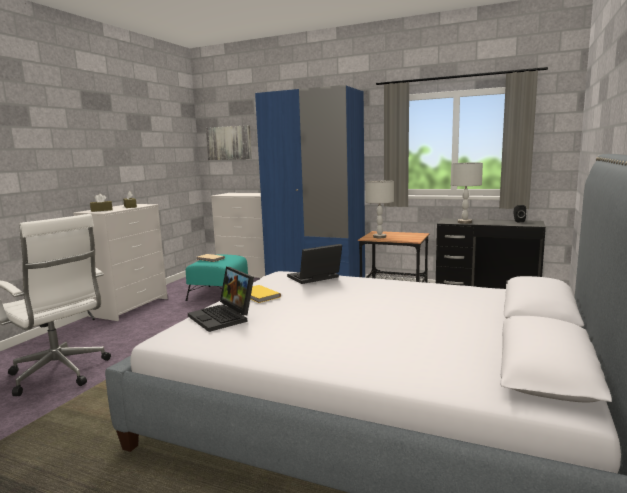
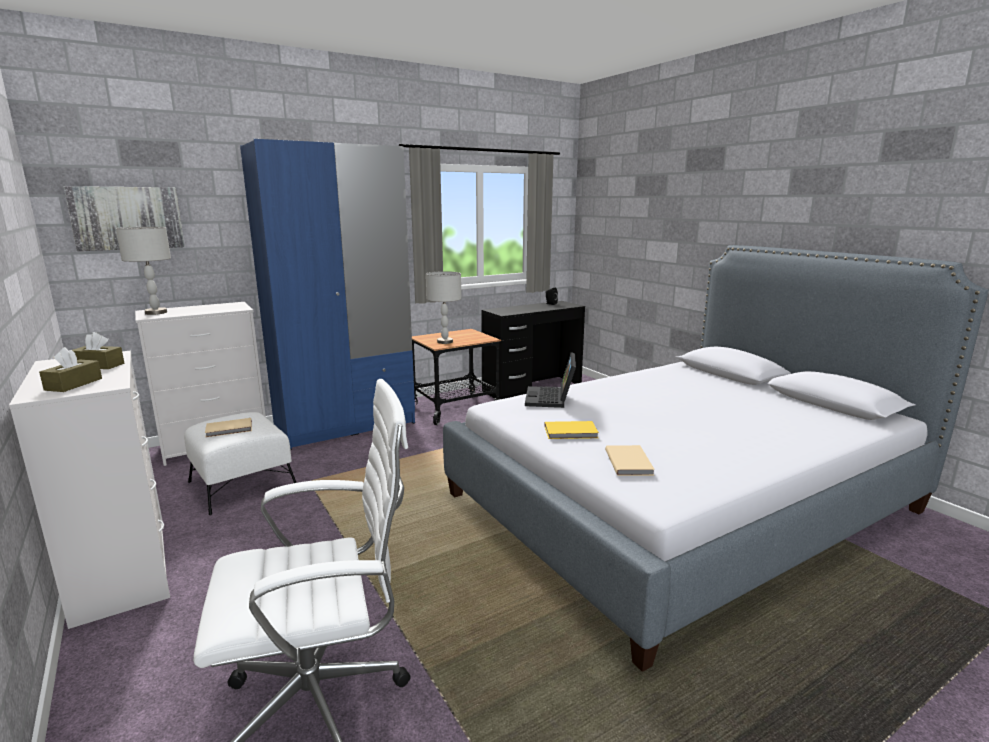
camera: 55 degrees left, 5 degrees up
(219, 294) = (242, 485): turquoise ottoman -> white ottoman
(223, 317) = (629, 462): laptop -> beige book
(464, 222) = (518, 311): grey table lamp -> grey table lamp (156, 312)

